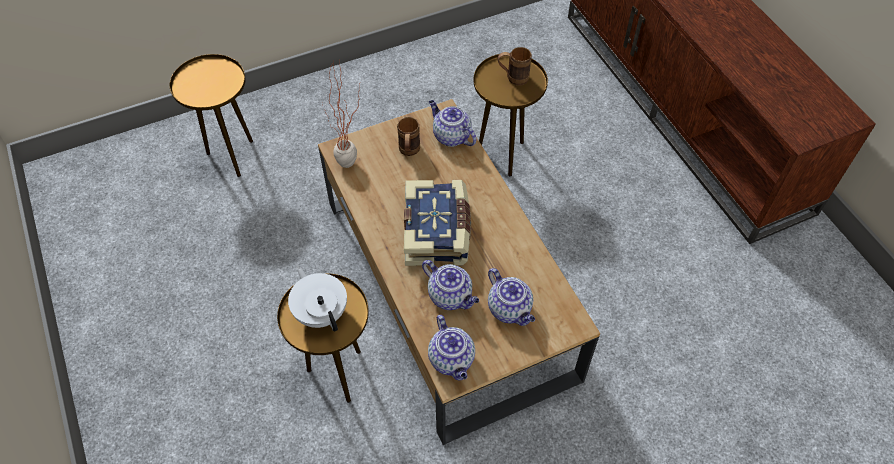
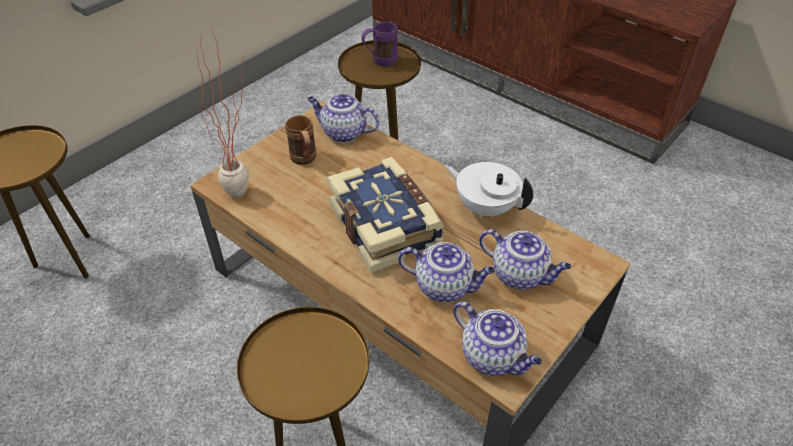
camera: 25 degrees left, 10 degrees down
(321, 312) = (300, 361): white teapot -> white teapot (485, 207)
(512, 78) = (380, 62): brown mug -> purple mug

